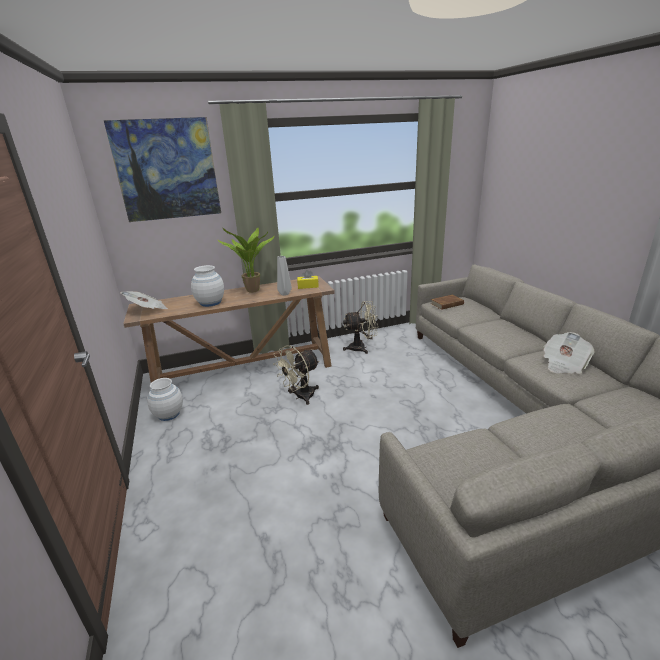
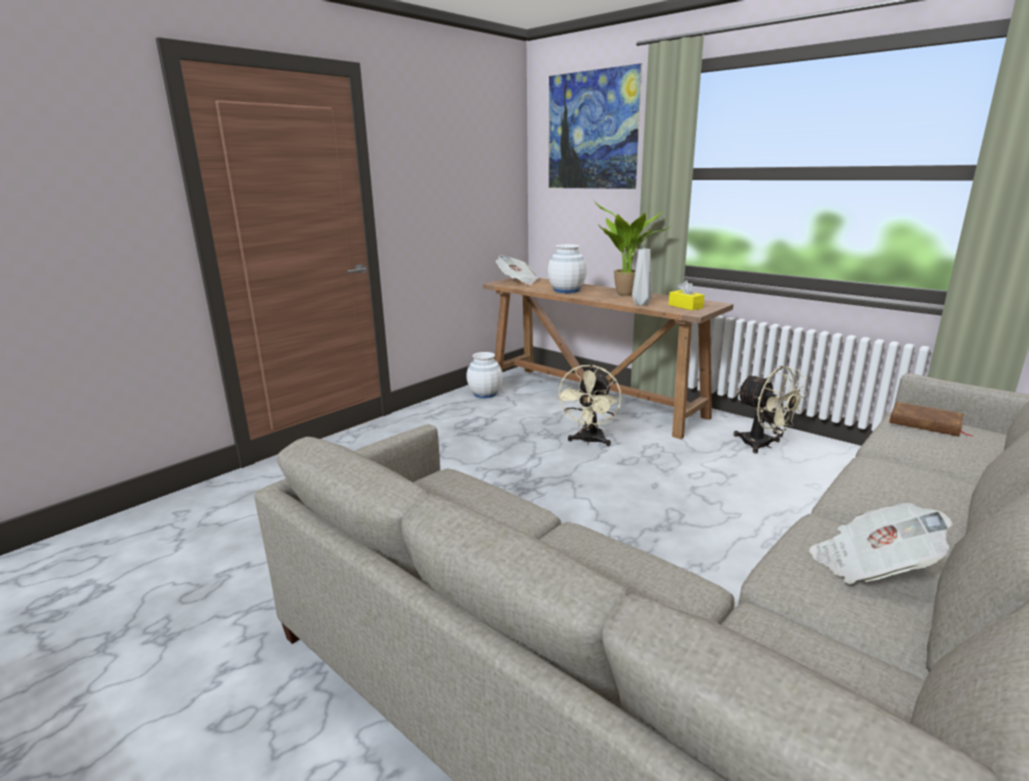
camera: 60 degrees right, 5 degrees down
(300, 397) = (589, 441): beige fan -> beige fan turned 90 degrees counterclockwise

